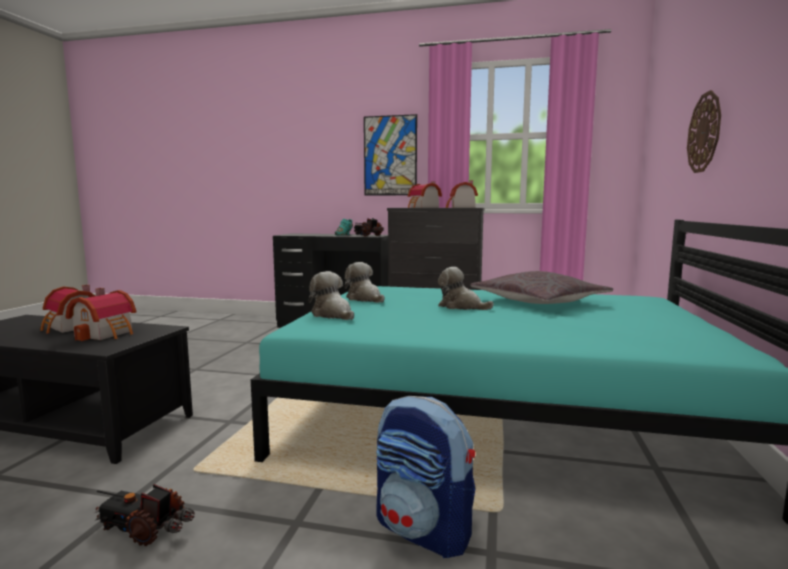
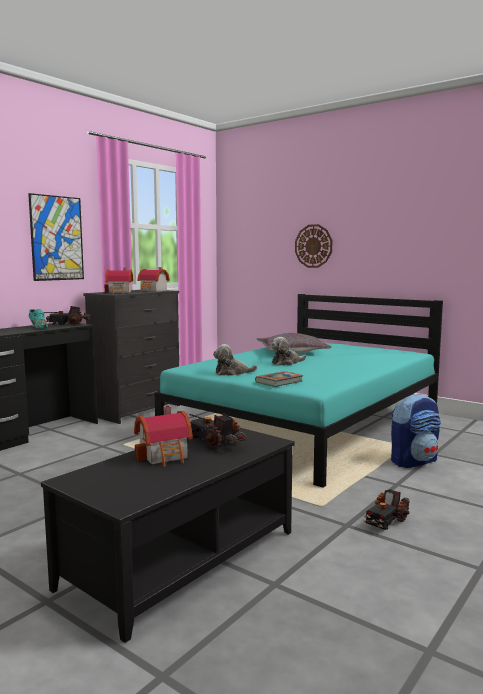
camera: 65 degrees left, 0 degrees up
(107, 333) = (215, 443): toy house -> toy truck
(333, 315) = (279, 382): plush toy -> book

